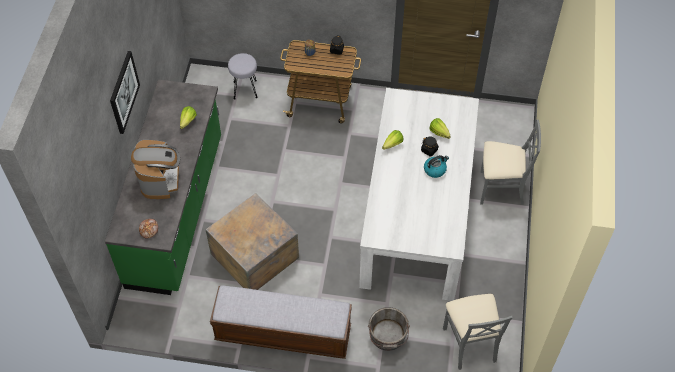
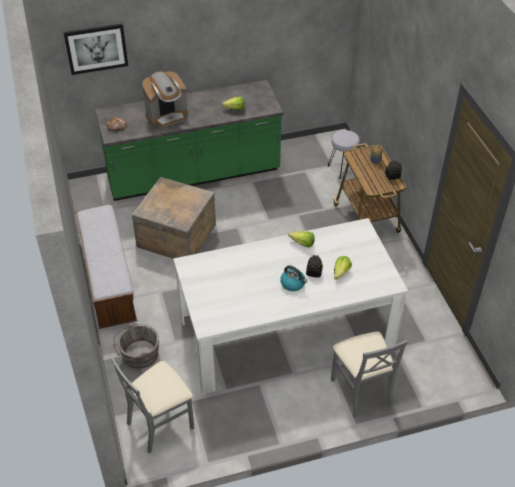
camera: 65 degrees right, 10 degrees down
(123, 92) = (197, 33): picture -> picture (96, 48)

